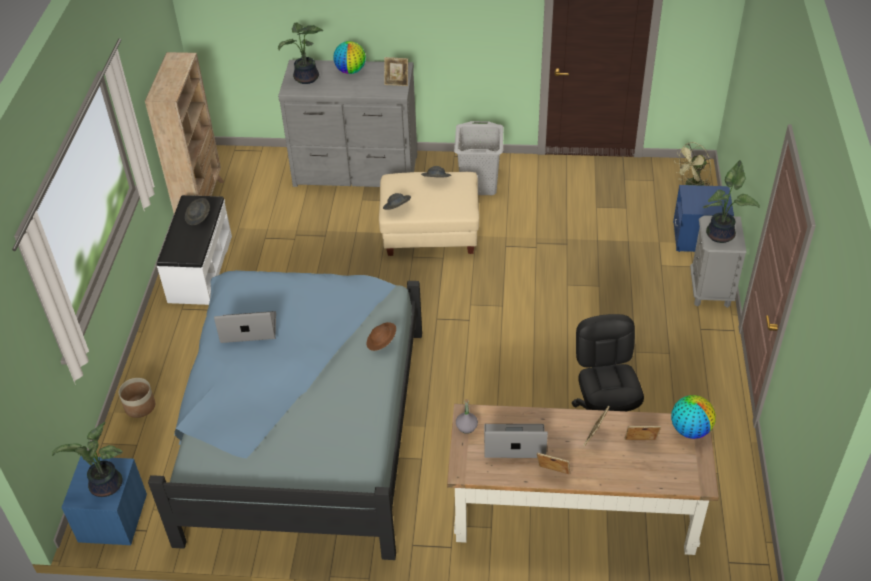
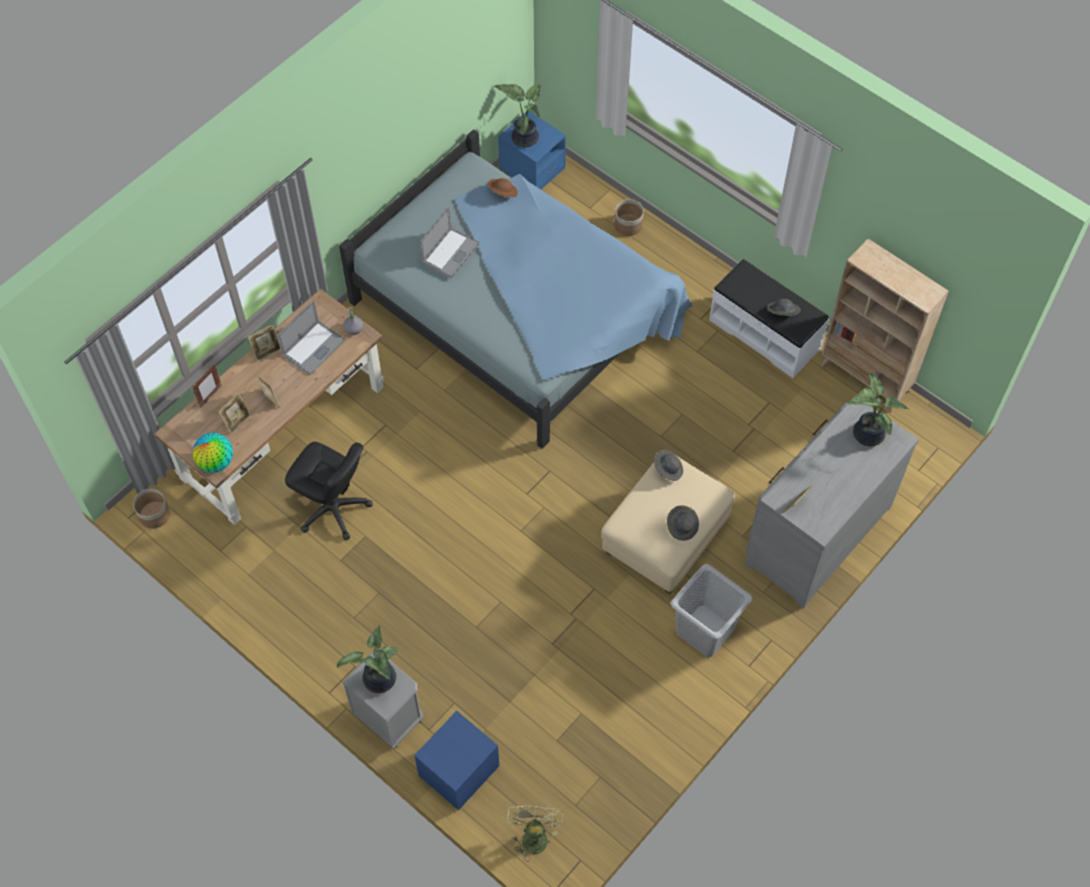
camera: 125 degrees right, 15 degrees up
(248, 328) = (581, 258): laptop -> laptop (450, 253)
(351, 71) = (850, 480): globe -> none
(381, 342) = (490, 335): brown hat -> brown hat (502, 193)
(640, 482) = (210, 397): none -> picture frame
(745, 546) = (154, 515): none -> planter

